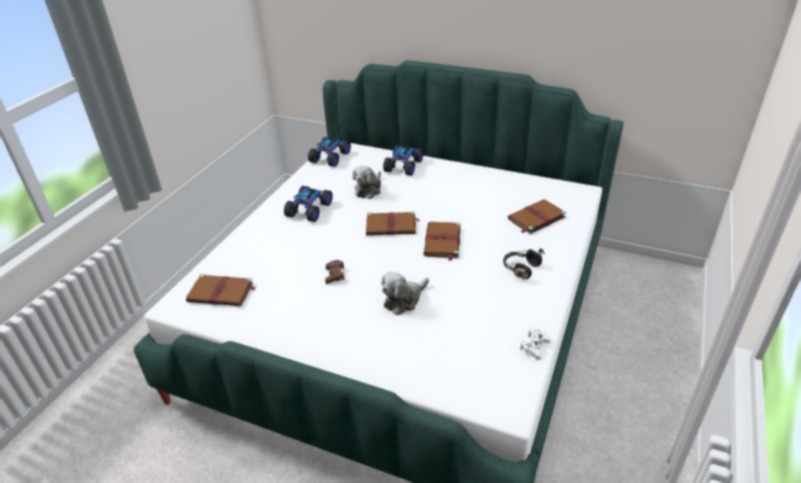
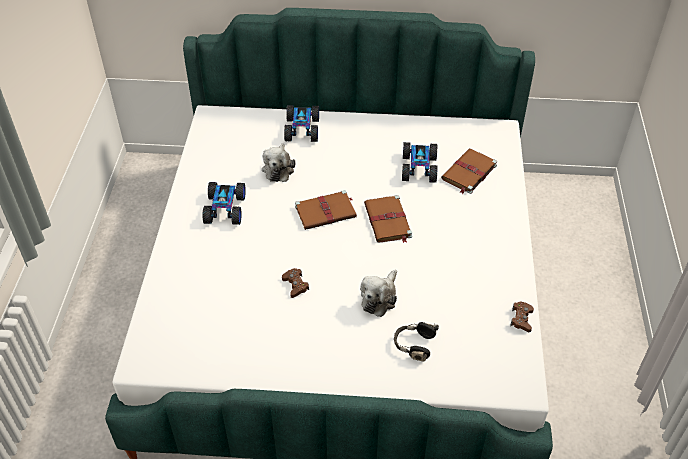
camera: 20 degrees left, 10 degrees up
(222, 292) = (185, 334): brown book -> none
(331, 157) = (212, 132): toy car -> toy car (419, 168)
(520, 269) = (477, 237): black headphones -> black headphones (414, 345)
(535, 346) = (521, 319): white game controller -> brown game controller

